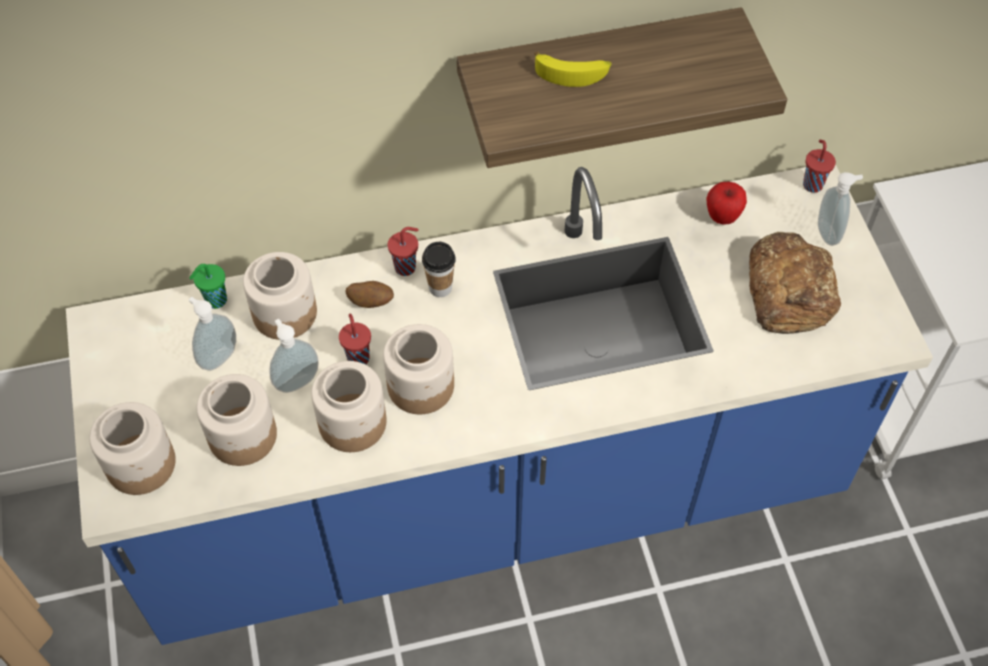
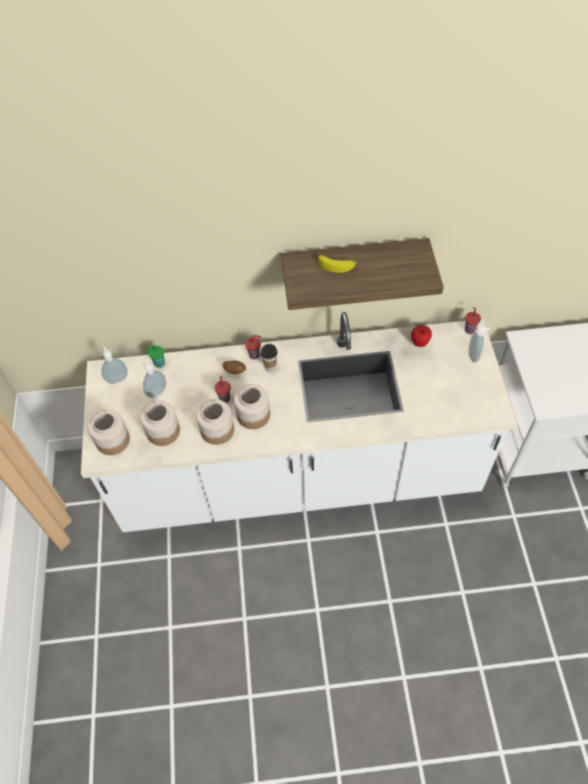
camera: 10 degrees right, 0 degrees up
(284, 312) = (192, 372): jar -> none
(296, 380) = (193, 406): soap dispenser -> soap dispenser (117, 378)
(494, 497) = (298, 476): blue counter -> white counter
(789, 290) = (448, 383): bread -> none

